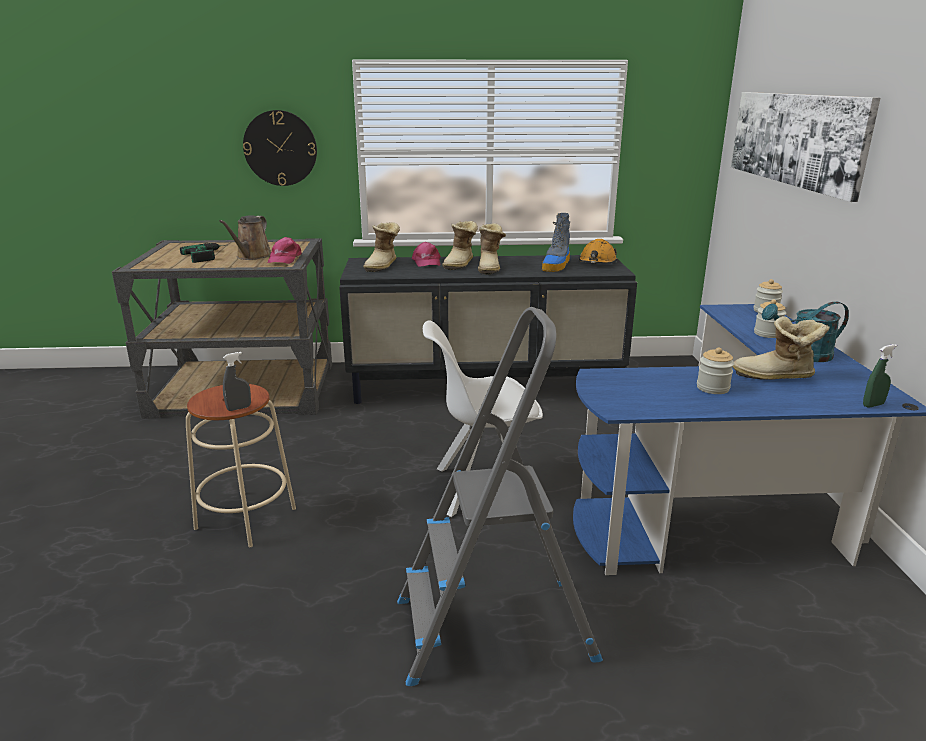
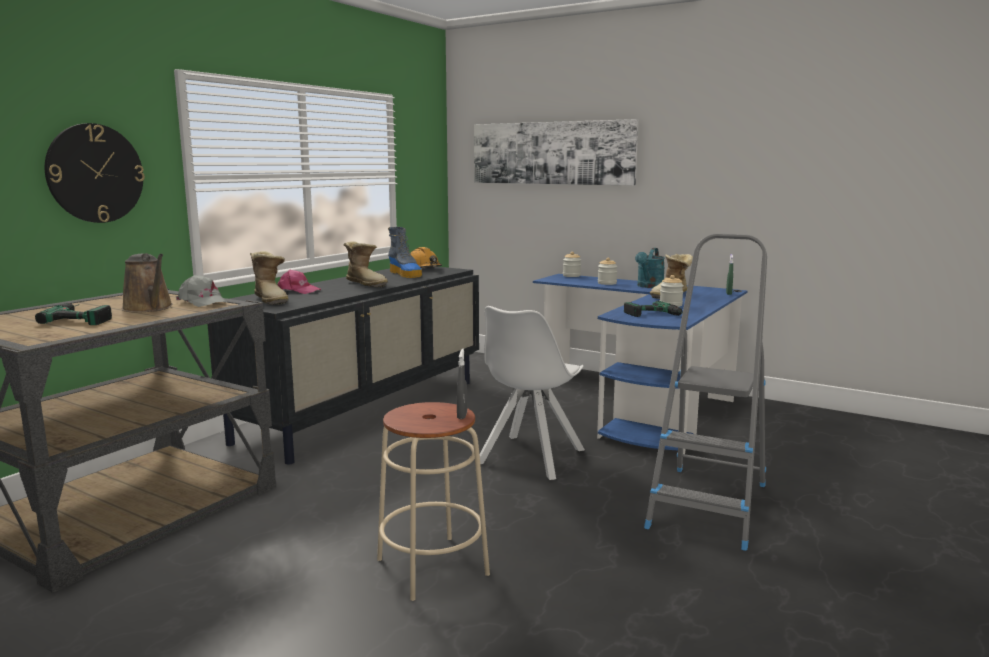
camera: 55 degrees left, 10 degrees down
(284, 259) = (202, 302): pink cap -> grey cap
(461, 264) = (333, 286): boot -> none
(635, 393) = (656, 315): none -> power drill

